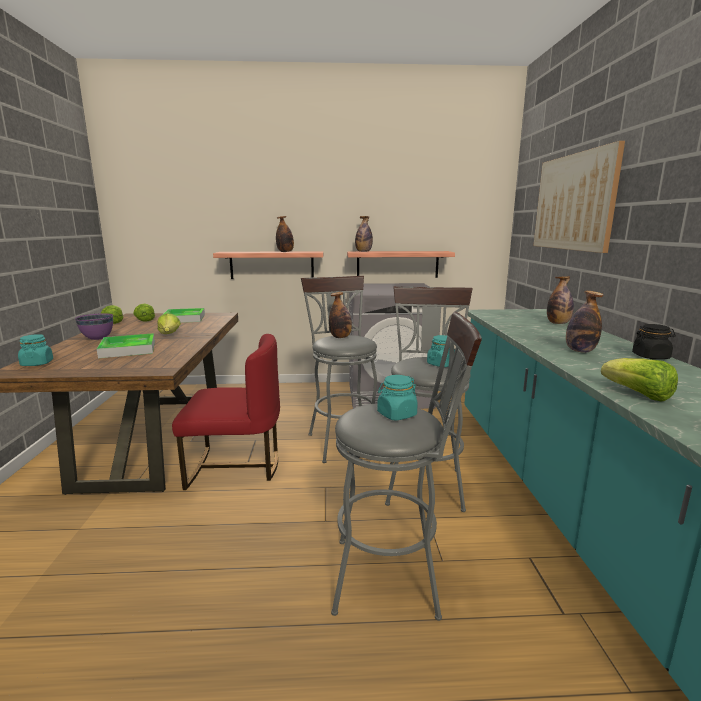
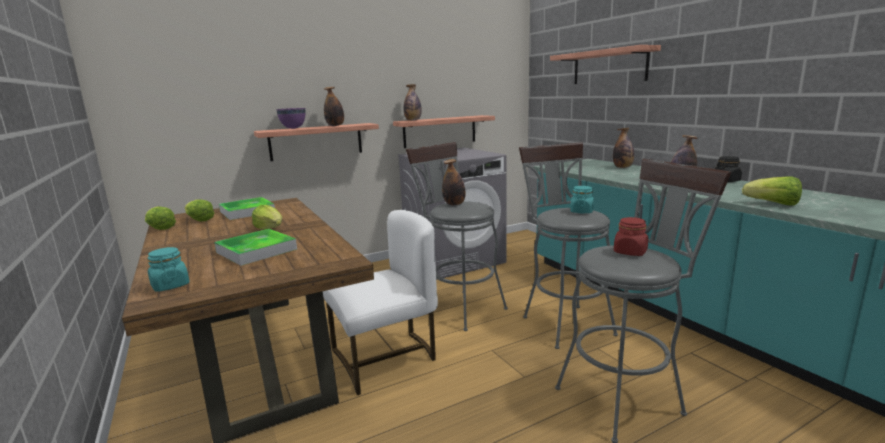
camera: 25 degrees left, 0 degrees up
(98, 339) = (187, 248): purple bowl -> purple bowl (293, 128)
(235, 467) = (385, 358): red chair -> white chair
(396, 414) = (630, 252): turquoise jar -> red jar
(573, 202) = (609, 66): picture -> shelf

